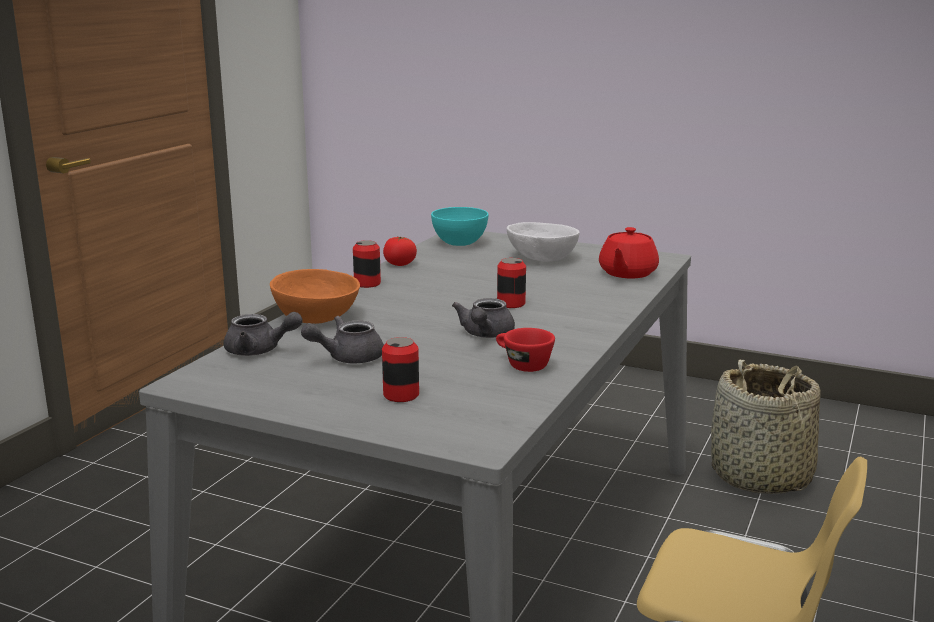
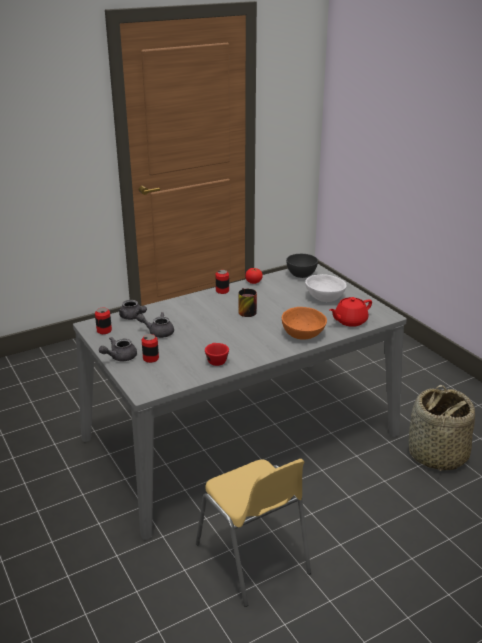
camera: 35 degrees right, 10 degrees up
(314, 317) = (175, 305): orange bowl -> orange bowl (302, 334)
(451, 297) = (244, 311): none -> mug
(459, 243) = (301, 275): turquoise bowl -> grey bowl
(485, 335) = (226, 338): grey teapot -> grey teapot (119, 357)
(511, 304) = (264, 323): can -> can (104, 330)

